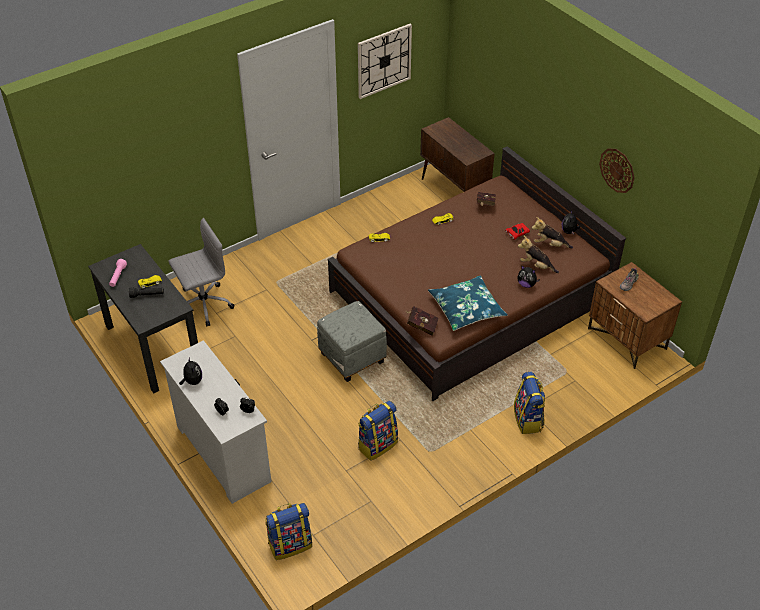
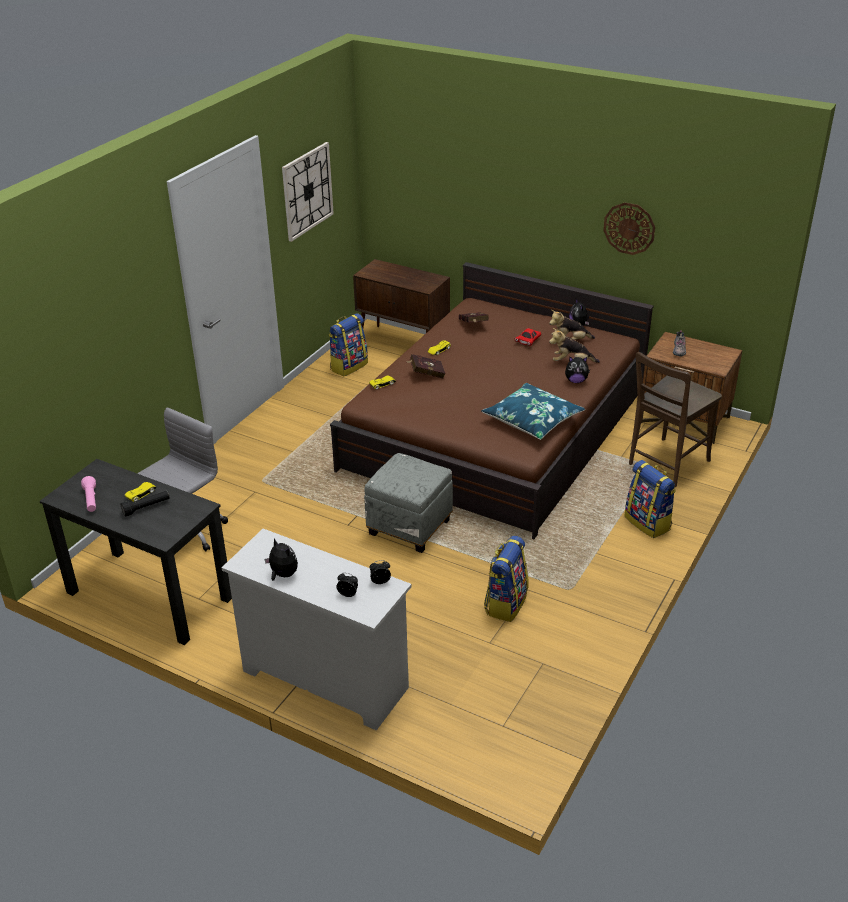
camera: 25 degrees left, 10 degrees down
(290, 544) = (483, 746): backpack -> backpack (348, 366)
(421, 326) = (496, 449): red book -> red book (425, 374)
(581, 374) = (666, 464): none -> brown chair

